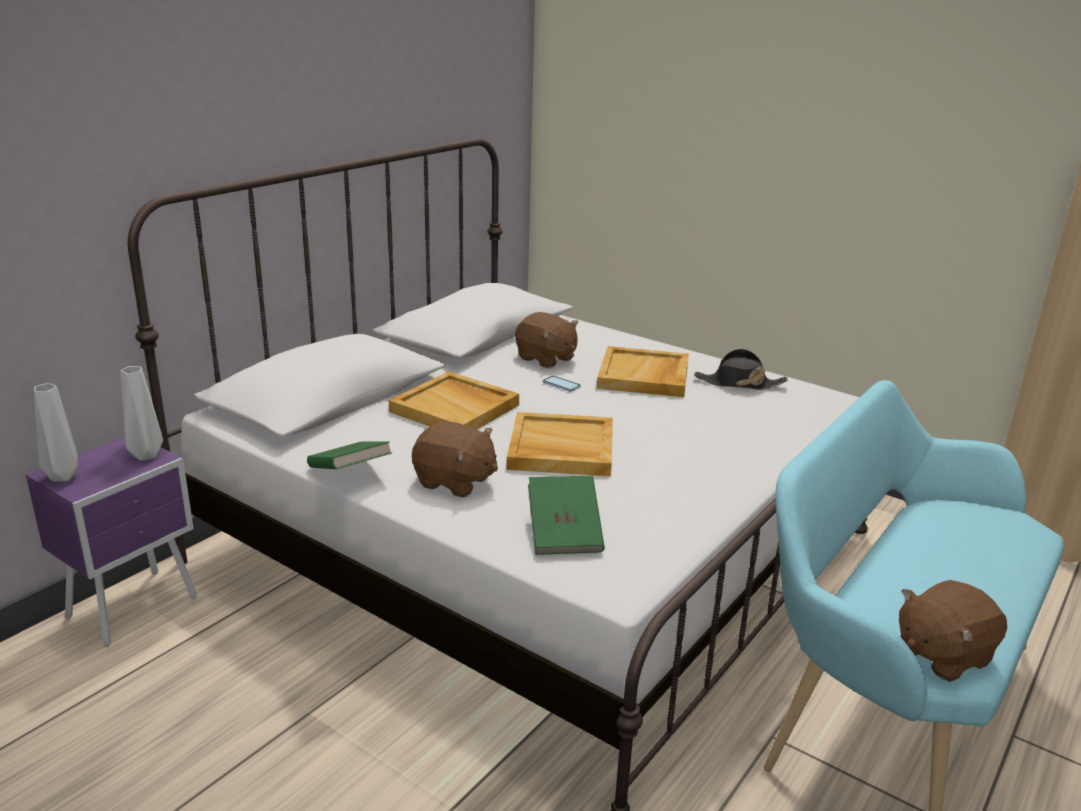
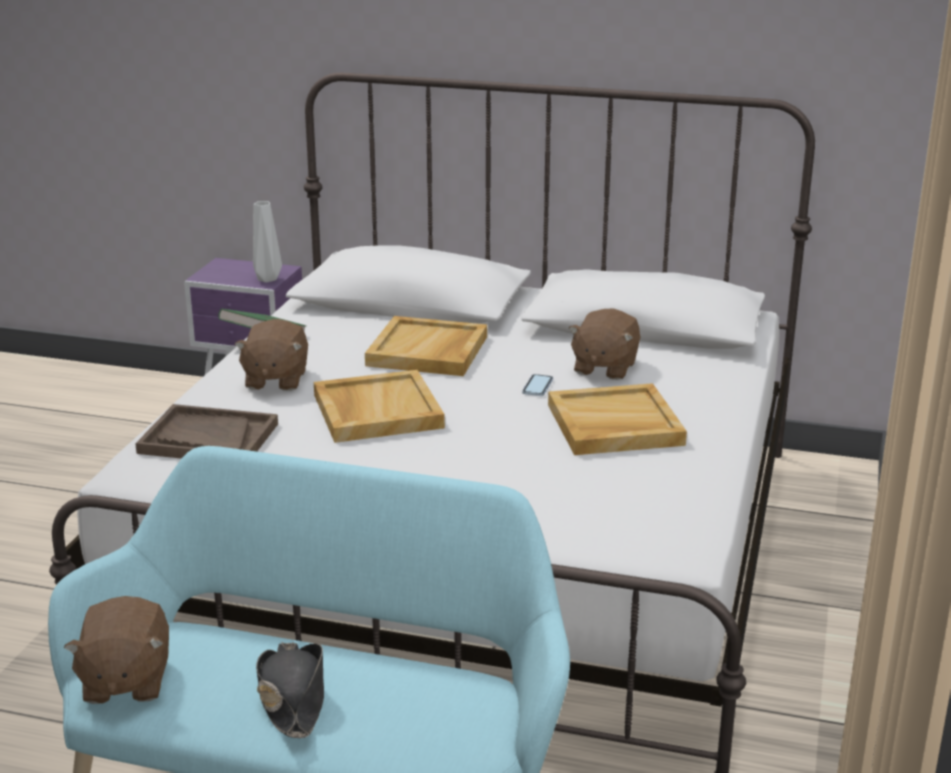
camera: 70 degrees right, 0 degrees up
(65, 477) = (218, 267): grey vase -> none
(564, 533) = (208, 438): green book -> brown tray
(739, 383) = (657, 484): black hat -> black hat (292, 698)
(941, 654) = (125, 681): brown plush toy -> brown plush toy turned 135 degrees counterclockwise

